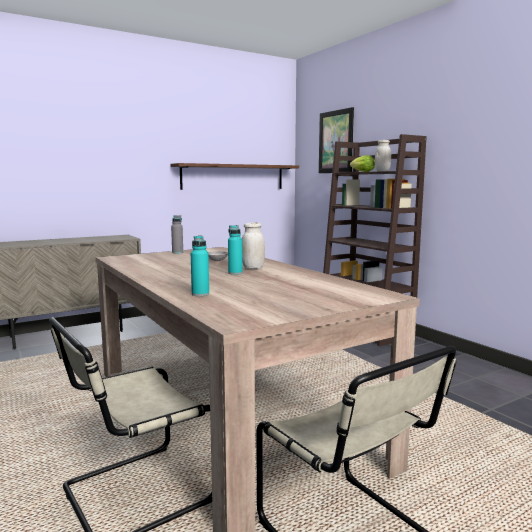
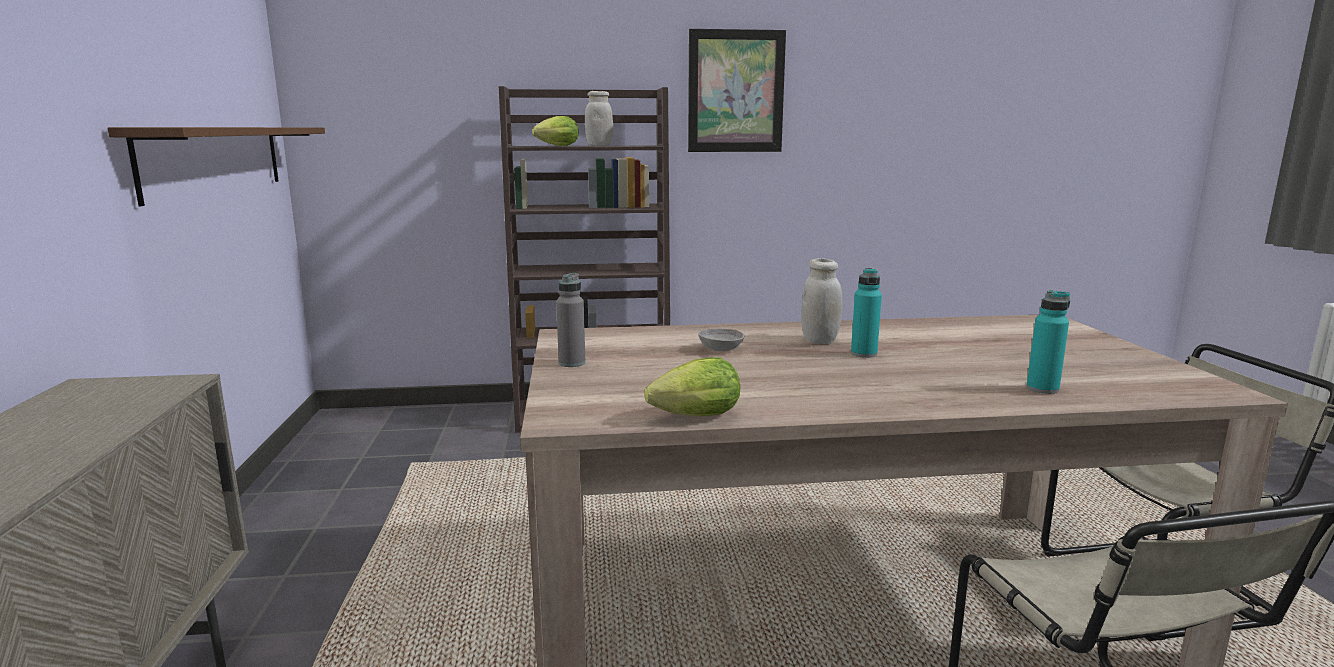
camera: 65 degrees left, 5 degrees up
(121, 264) = (691, 418): none -> lettuce
(336, 142) = (429, 82): picture -> picture (736, 91)

